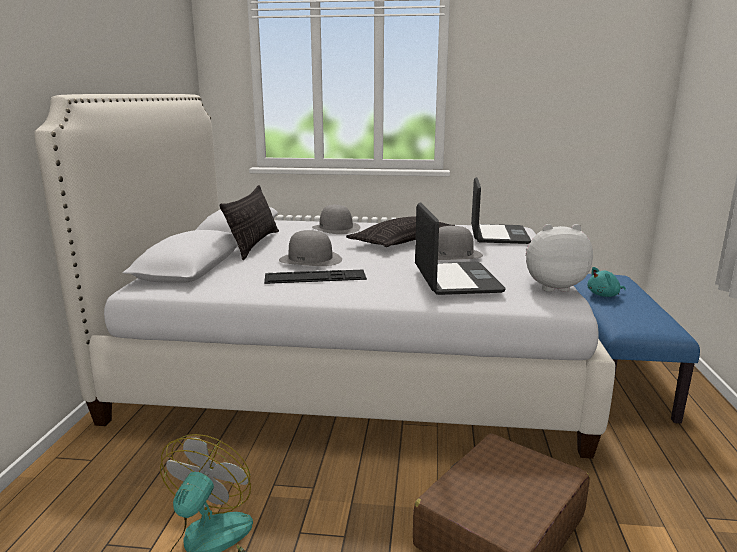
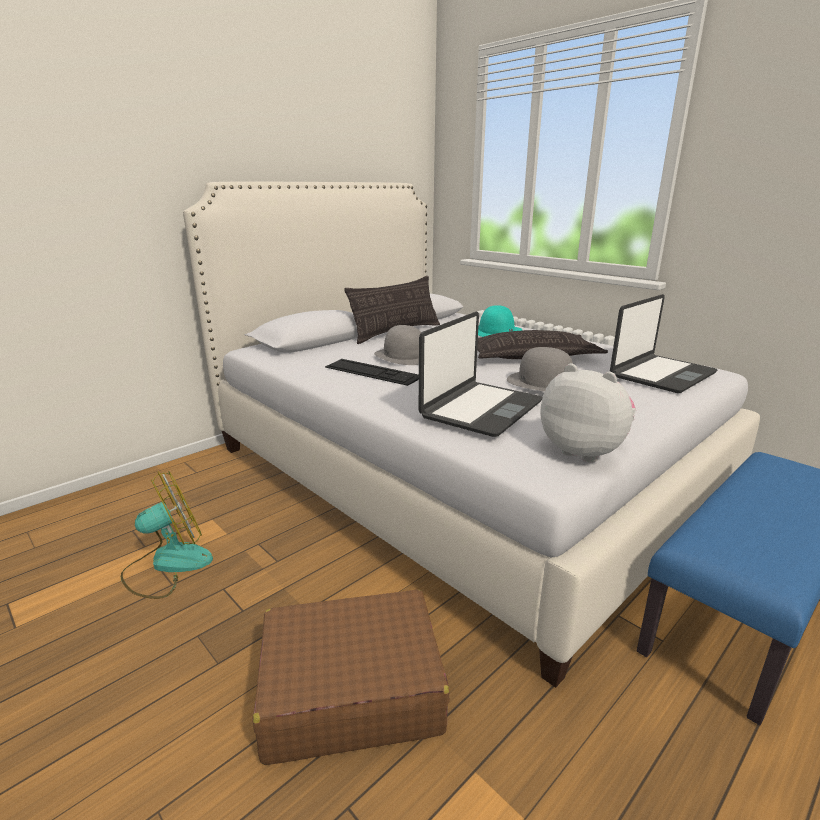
camera: 40 degrees right, 5 degrees up
(336, 228) = (496, 332): grey hat -> turquoise hat
(604, 295) = (751, 494): turquoise plush toy -> none

